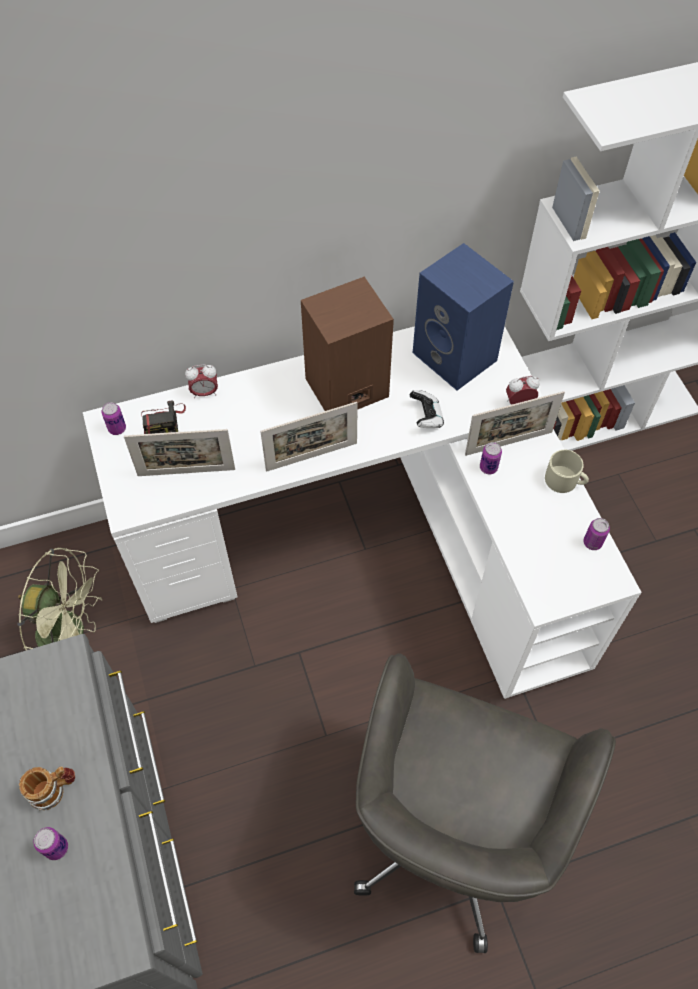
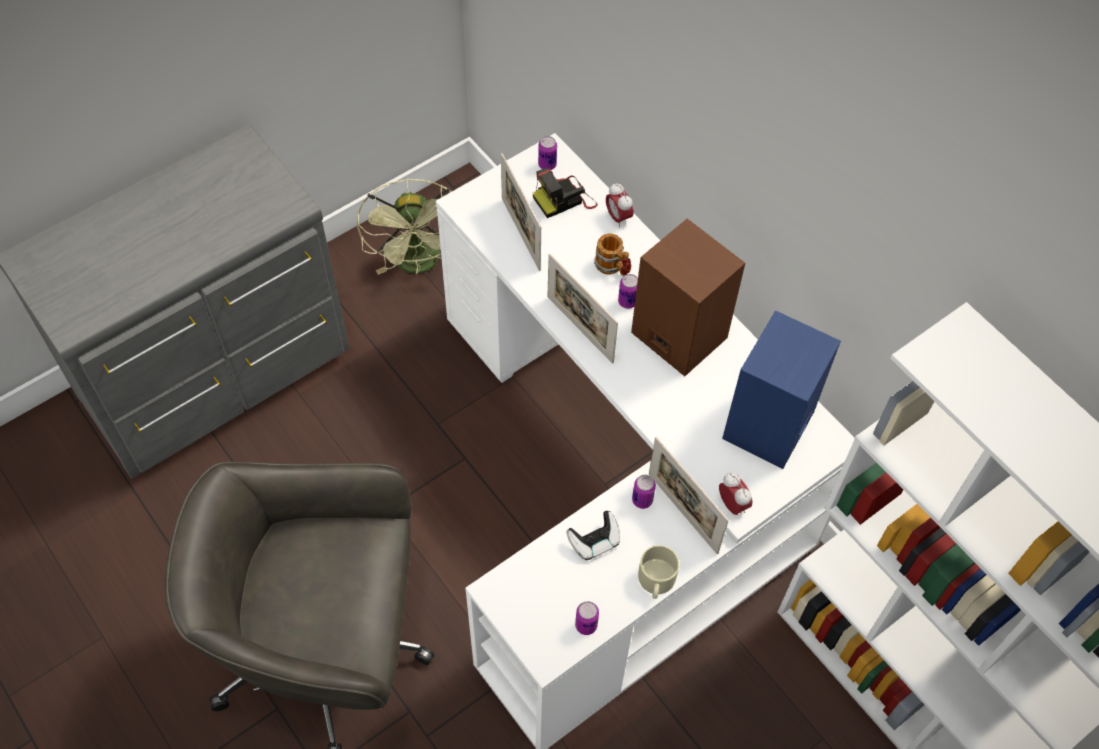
camera: 70 degrees right, 0 degrees up
(54, 789) = (181, 240): mug -> mug (613, 267)
(56, 848) = (136, 259): can -> can (627, 301)
(426, 417) = (673, 418): game controller -> game controller (594, 541)

